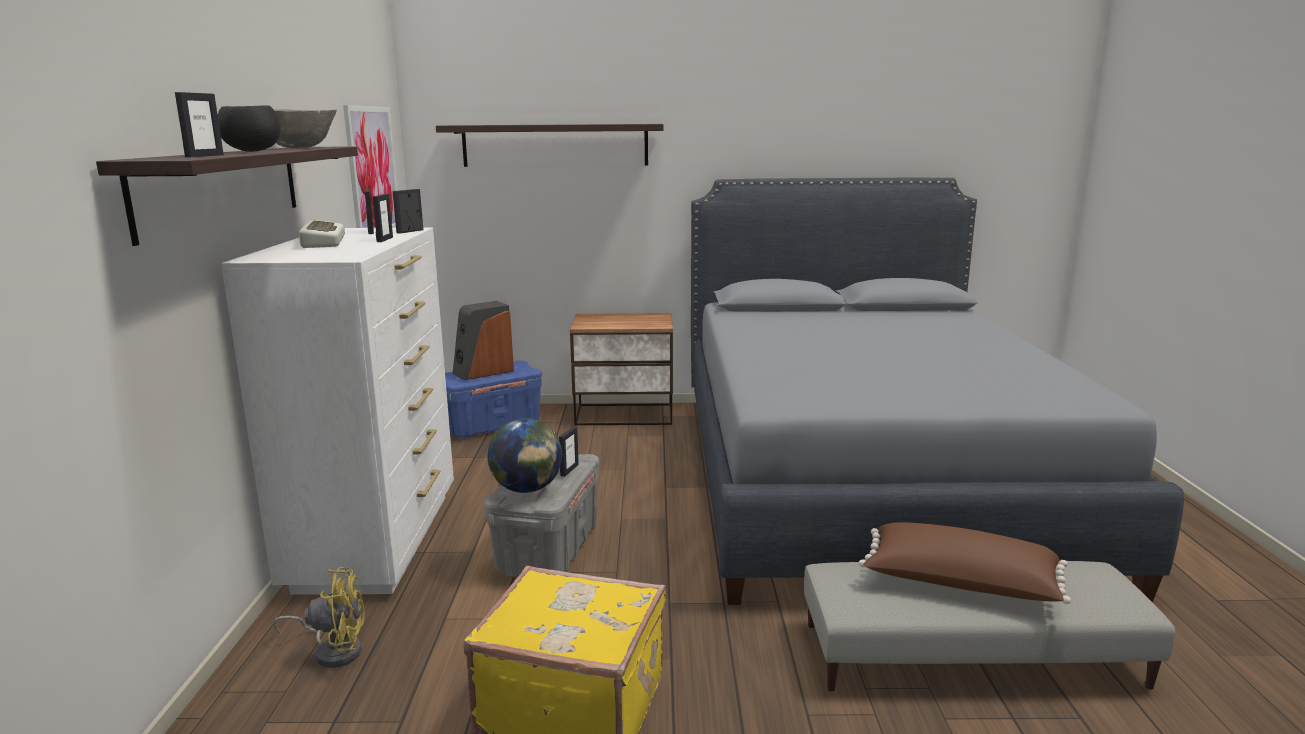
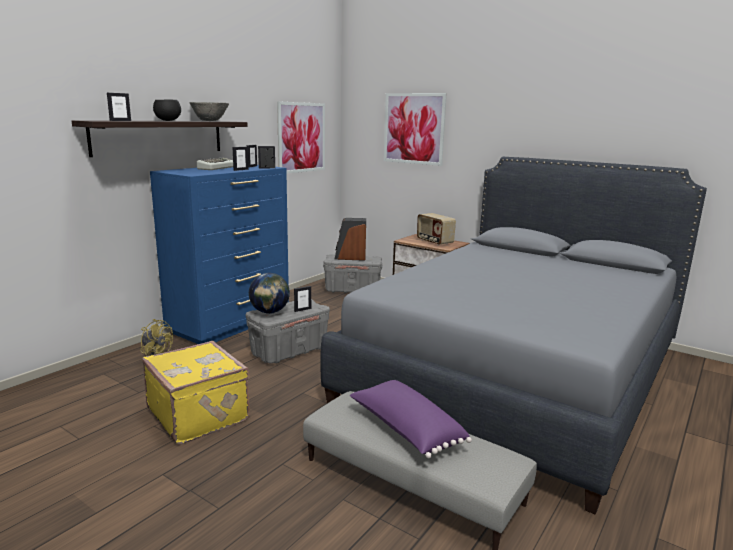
camera: 35 degrees right, 0 degrees up
(378, 540) = (231, 324): white dresser -> blue dresser
(492, 426) = (353, 290): blue storage box -> grey storage box
(555, 145) = (414, 128): shelf -> picture
(627, 320) = (434, 242): none -> radio
(960, 585) = (405, 430): brown pillow -> purple pillow

